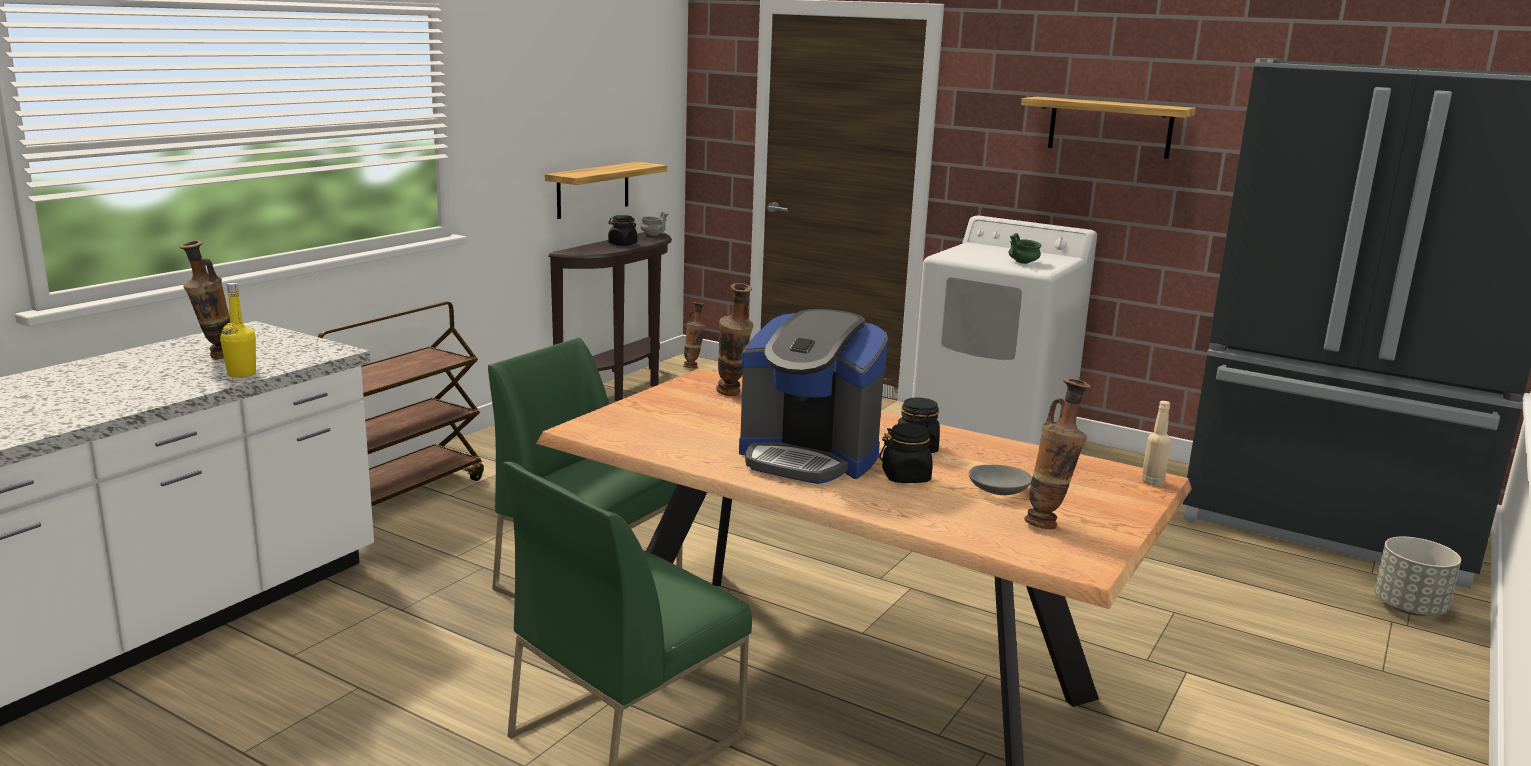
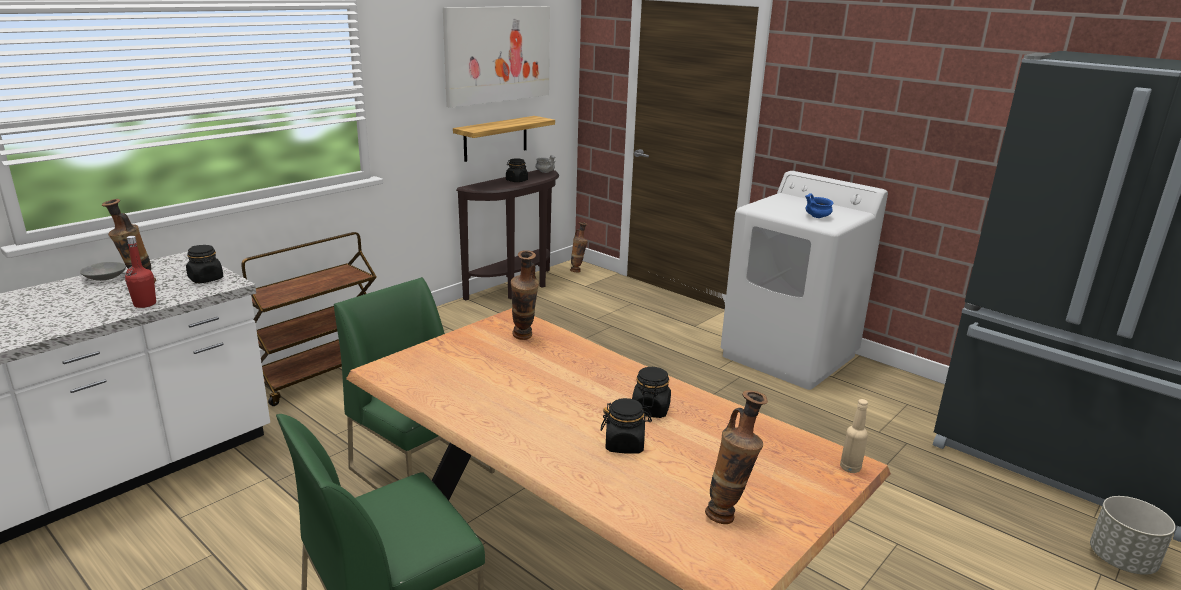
camera: 10 degrees right, 5 degrees up
(241, 374) = (145, 304): yellow bottle -> red bottle
(300, 348) = (206, 279): none -> black jar
(596, 80) = (498, 54): none -> picture
(808, 457) = (551, 415): coffee machine -> none
(998, 490) = (700, 467): grey bowl -> grey bowl (105, 277)
(1023, 263) = (817, 217): green bowl -> blue bowl
(1110, 127) = (904, 103): shelf -> none

